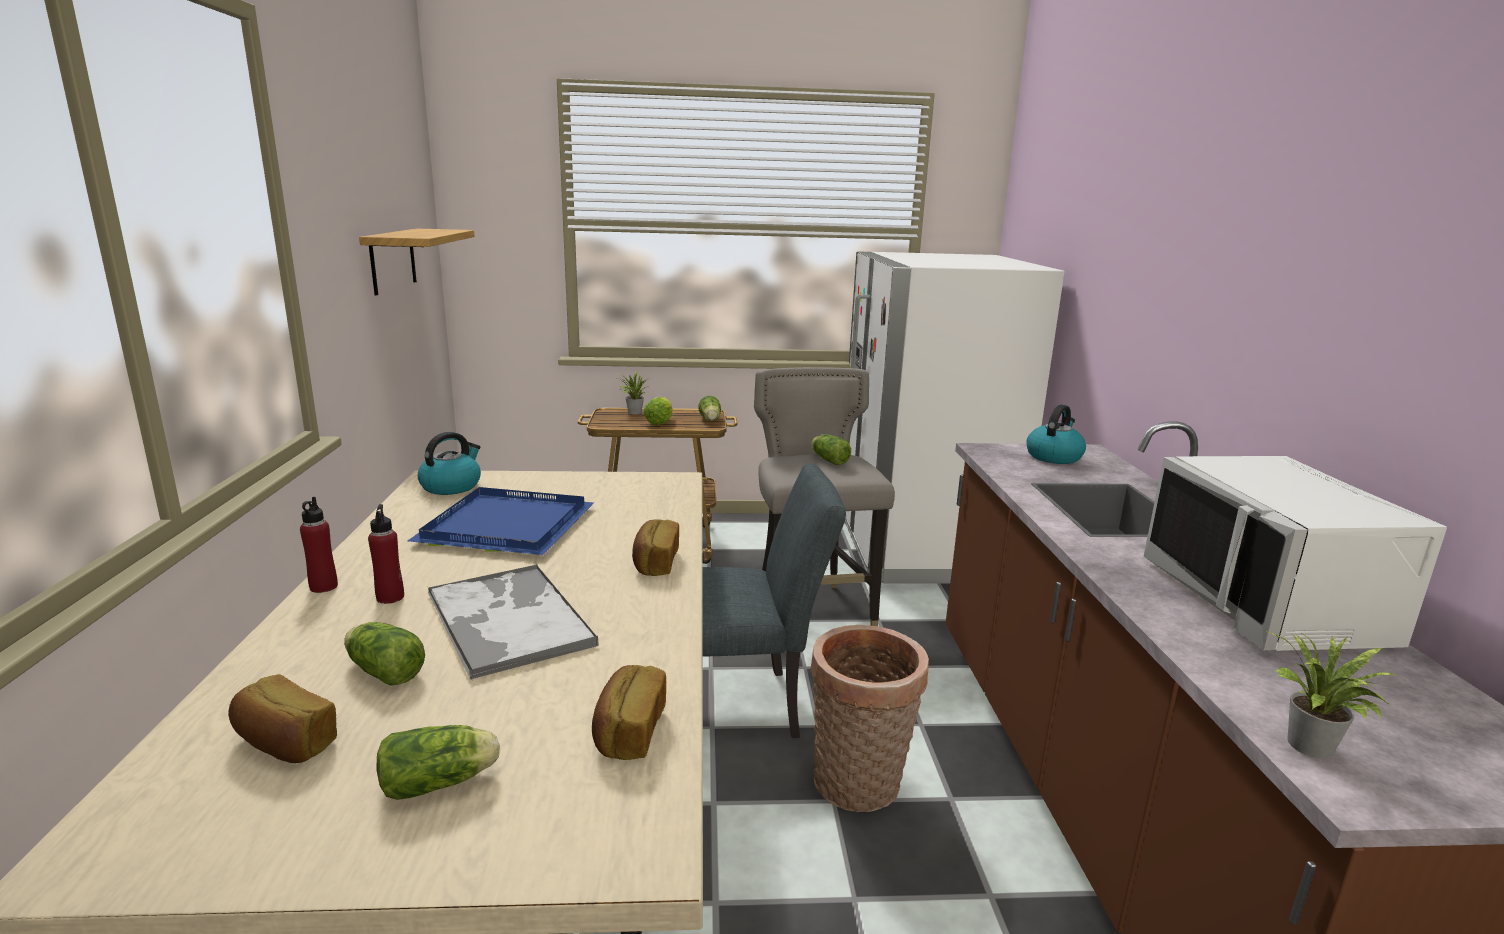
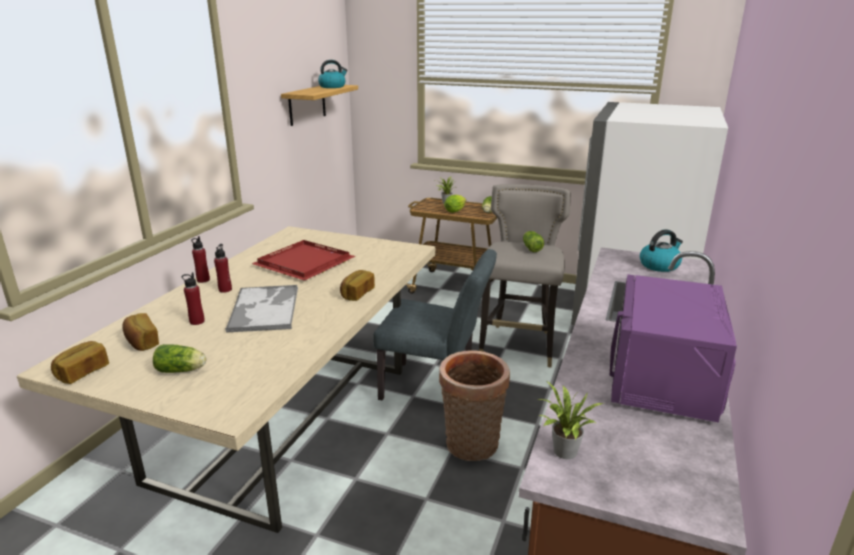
camera: 25 degrees right, 5 degrees up
(383, 671) = (197, 321): lettuce -> red bottle
(451, 486) = (297, 237): kettle -> kettle (332, 87)
(510, 526) = (306, 263): blue tray -> red tray
(628, 732) = (268, 368): bread -> bread (82, 372)
(1265, 603) = (665, 379): white microwave -> purple microwave

